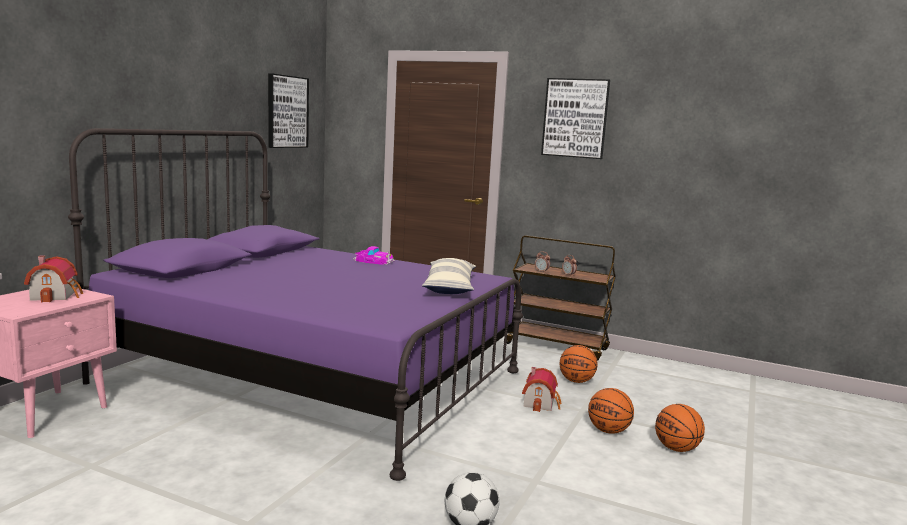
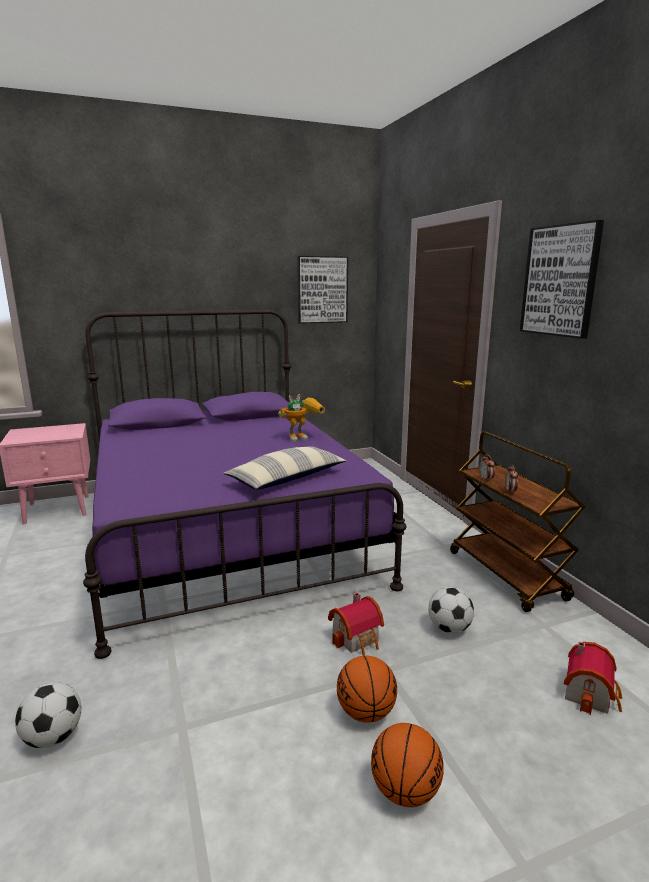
camera: 45 degrees right, 5 degrees up
(56, 295) = (59, 432): toy house -> toy house (591, 693)
(373, 261) = (302, 437): toy car -> toy robot
(576, 381) = (449, 628): basketball -> football

